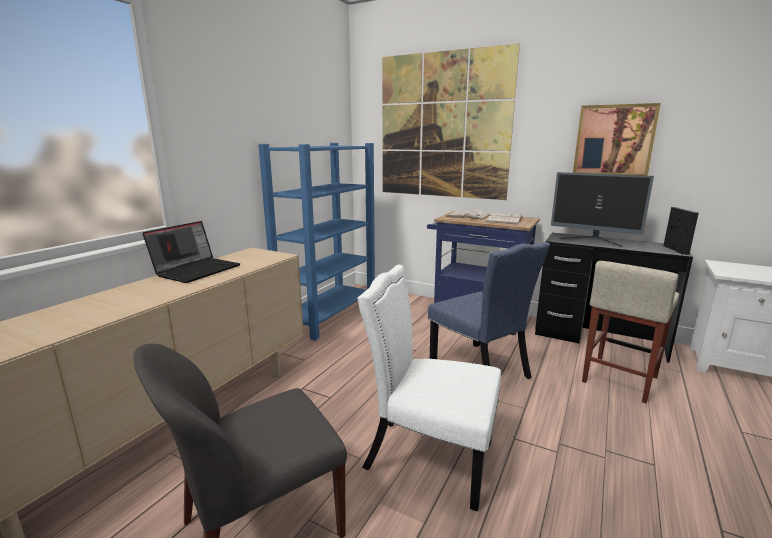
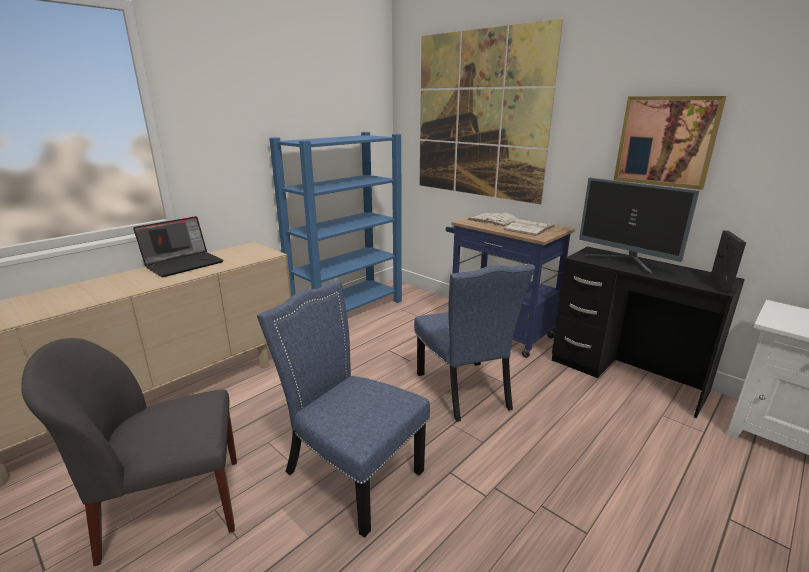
camera: 15 degrees right, 5 degrees up
(431, 459) = (354, 476): white chair -> blue chair
(619, 379) = (616, 428): beige stool -> none

